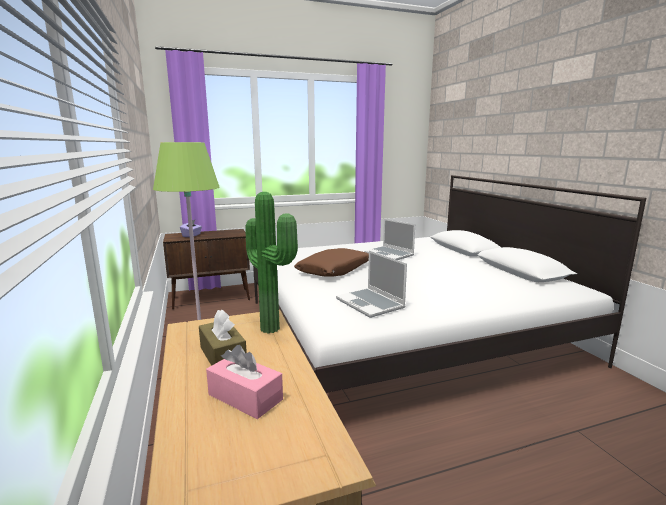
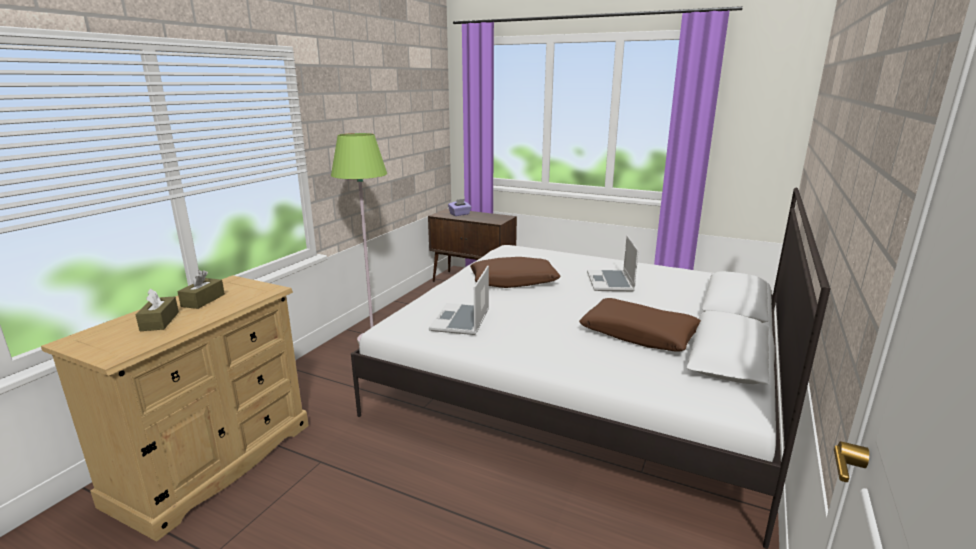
camera: 45 degrees right, 5 degrees up
(245, 397) = (160, 321): pink tissue box -> brown tissue box
(273, 327) = (256, 296): potted plant -> none
(471, 275) = (639, 334): none -> brown pillow

